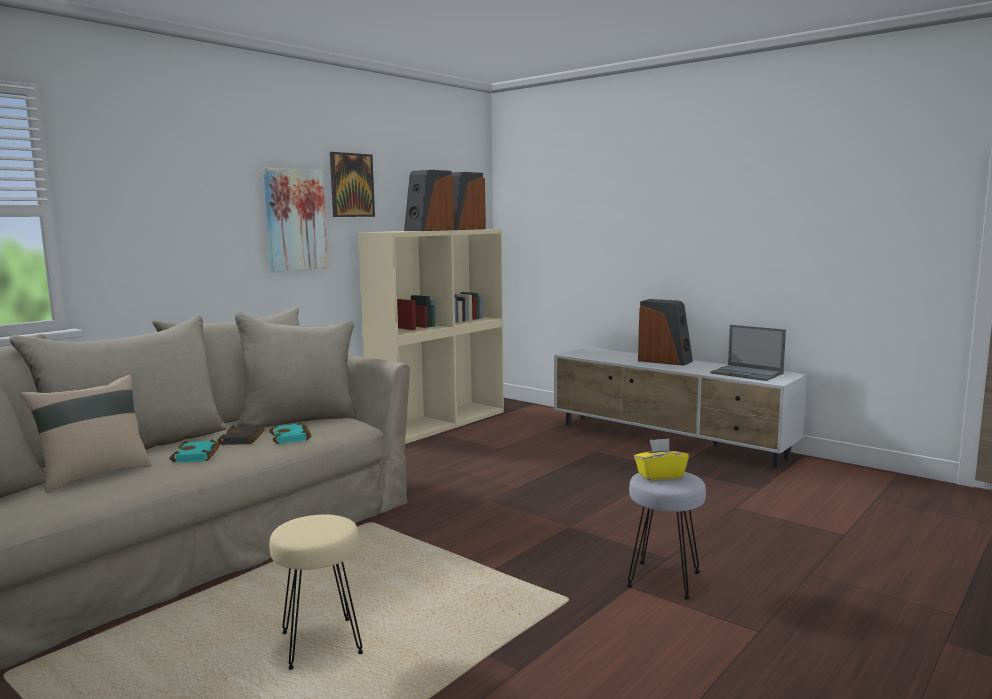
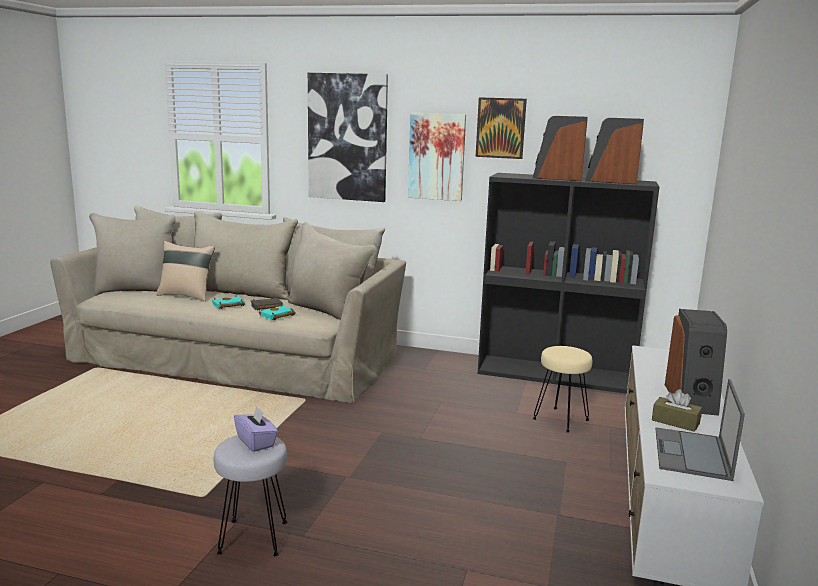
camera: 65 degrees right, 5 degrees up
(185, 201) = (347, 137): none -> picture
(321, 645) = (127, 427): beige stool -> beige stool (560, 420)
(439, 423) = (556, 374): beige bookcase -> black bookcase
(660, 475) = (256, 442): yellow tissue box -> purple tissue box
(699, 368) = (675, 422): none -> brown tissue box

